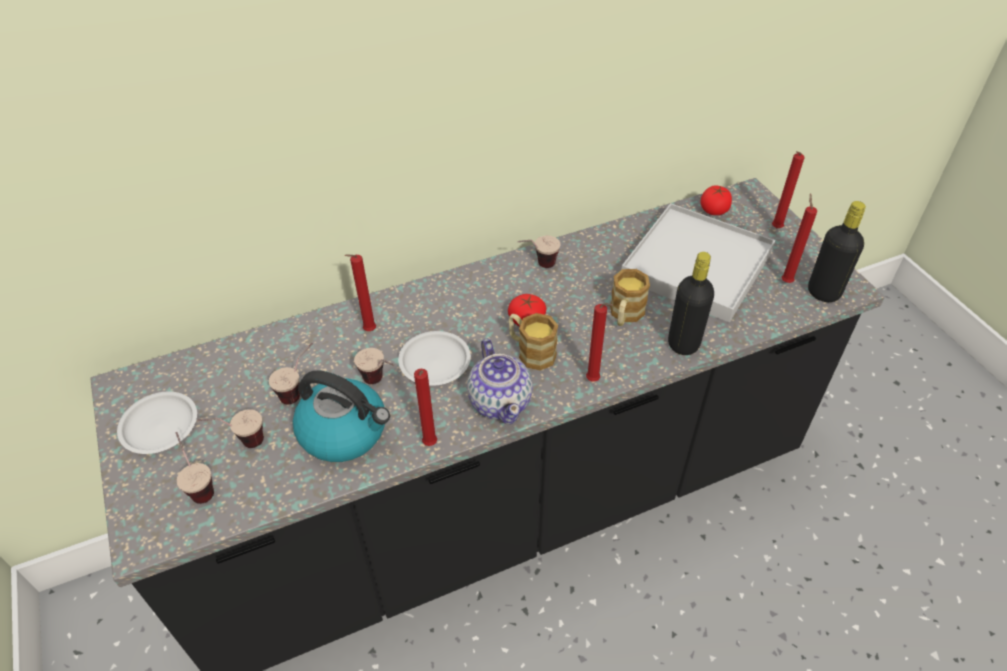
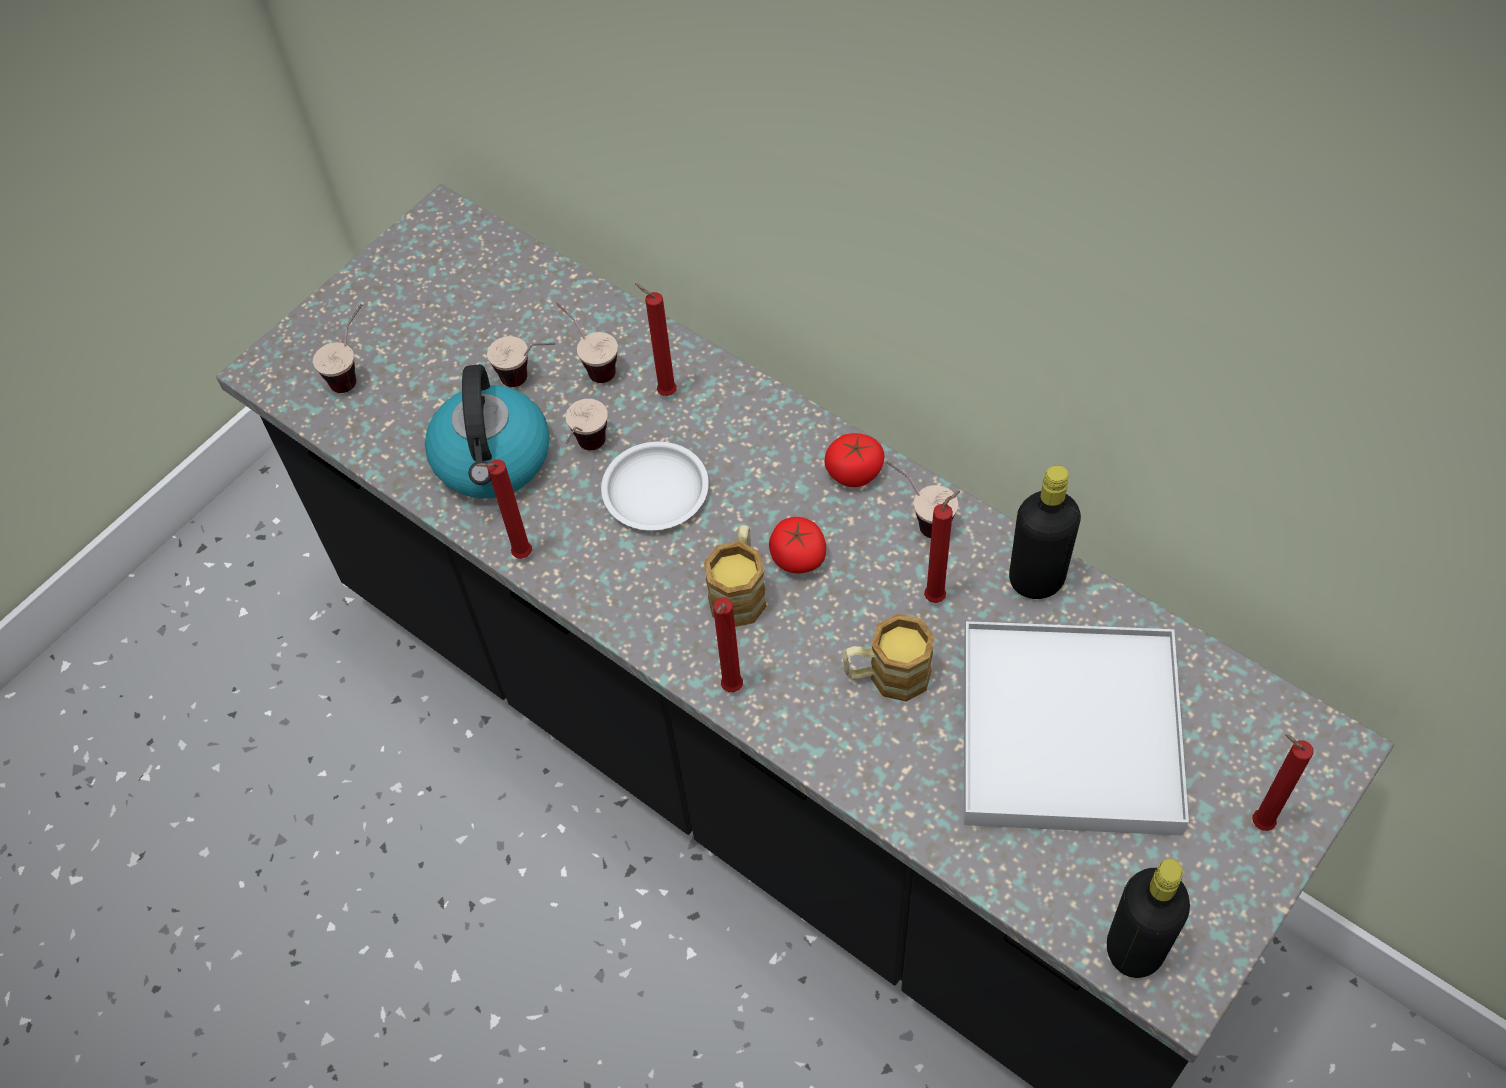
camera: 65 degrees right, 10 degrees up
(160, 425) = (409, 287): white plate -> none
(240, 443) = (424, 372): cup -> cup (590, 364)
(500, 401) = (631, 596): teapot -> none
(683, 343) = (876, 776): black bottle -> black bottle (1036, 579)
(714, 209) = (1240, 708): tomato -> tomato (854, 472)
(785, 281) = (1125, 879): red candle -> red candle (937, 596)

